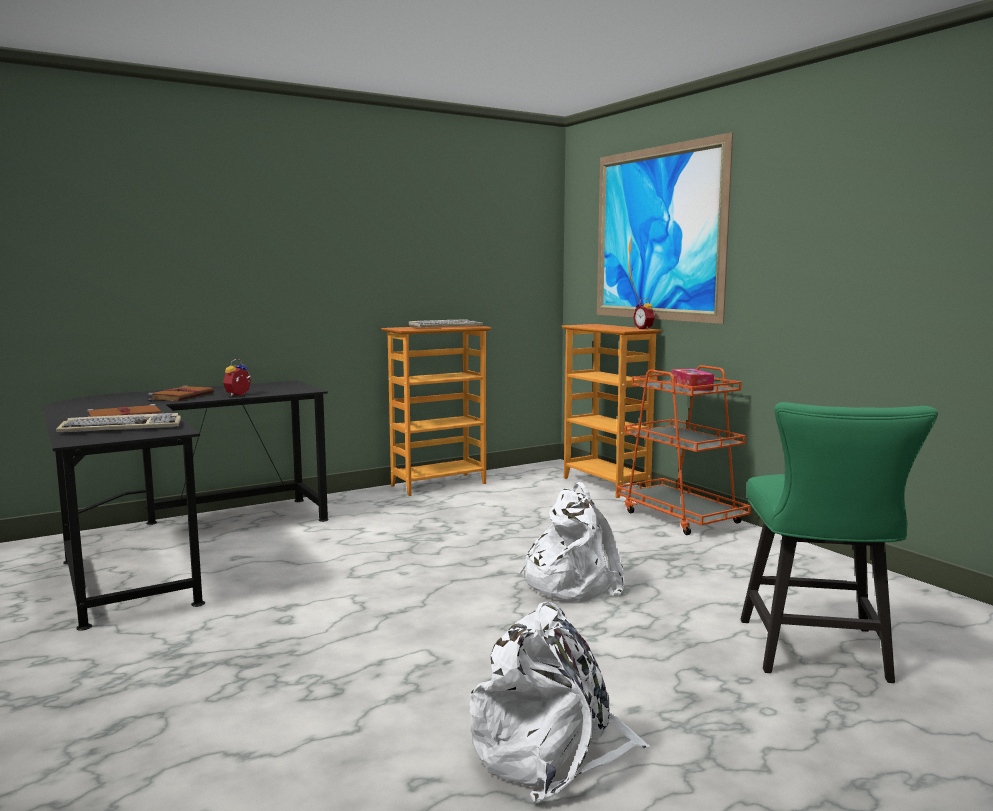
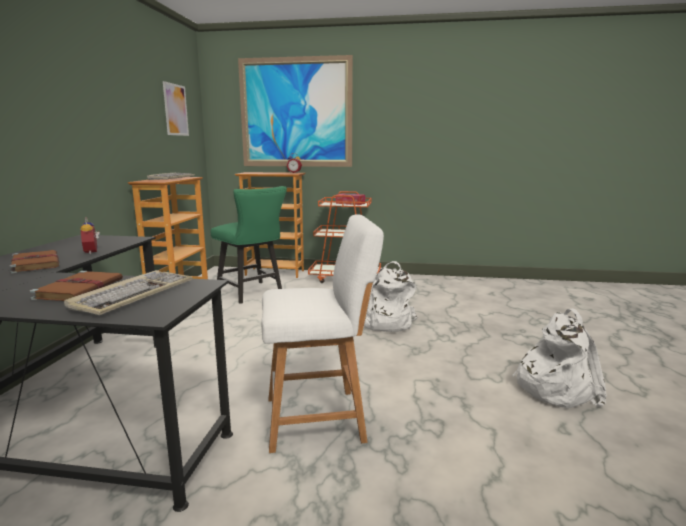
camera: 50 degrees left, 5 degrees up
(270, 630) = (320, 418): none -> white stool
(497, 237) = (175, 110): none -> picture
(817, 655) = (514, 312): green chair -> green chair (252, 293)

